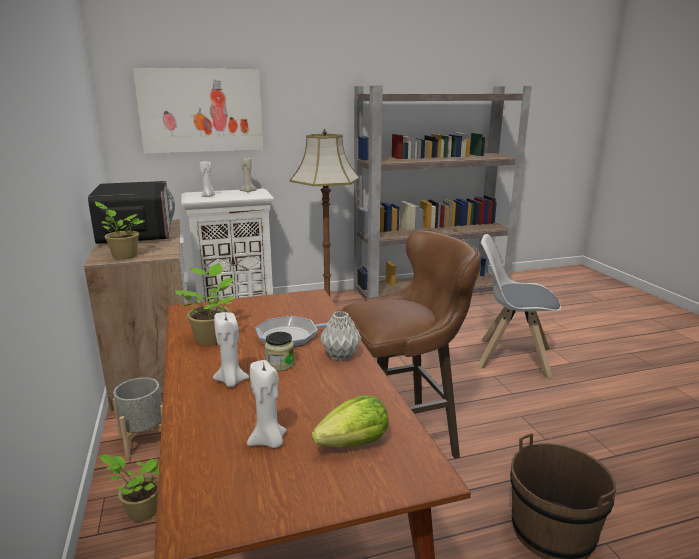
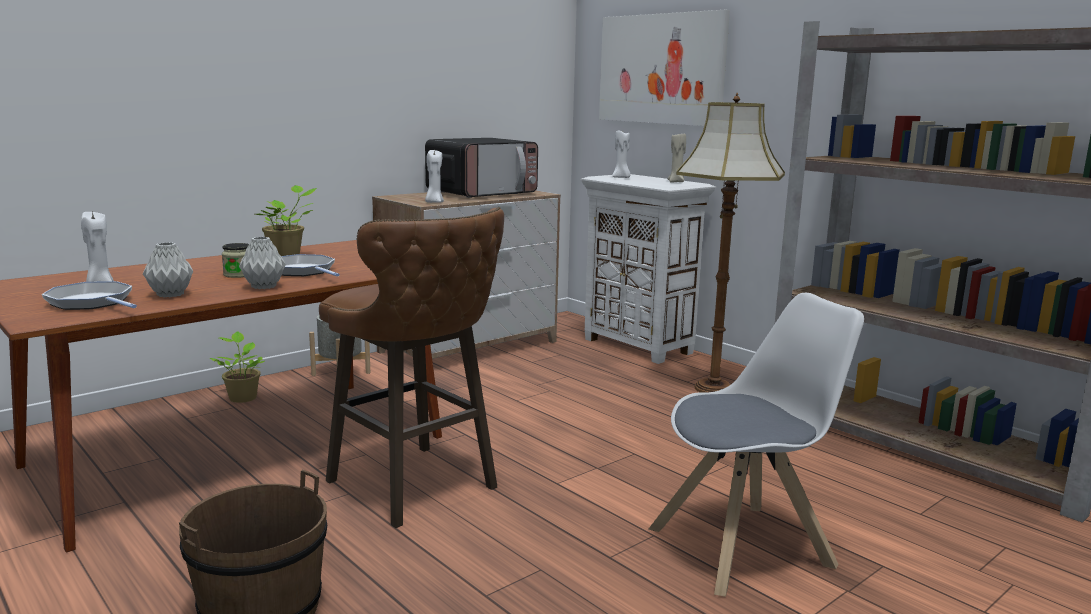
camera: 65 degrees right, 5 degrees down
(123, 256) = (407, 198): potted plant -> none
(231, 381) = (200, 268): white candle -> white candle (434, 202)
(343, 399) = (171, 294): none -> grey vase
(354, 444) = (92, 303): lettuce -> frying pan
(511, 357) = (745, 546): chair -> chair turned 75 degrees clockwise

